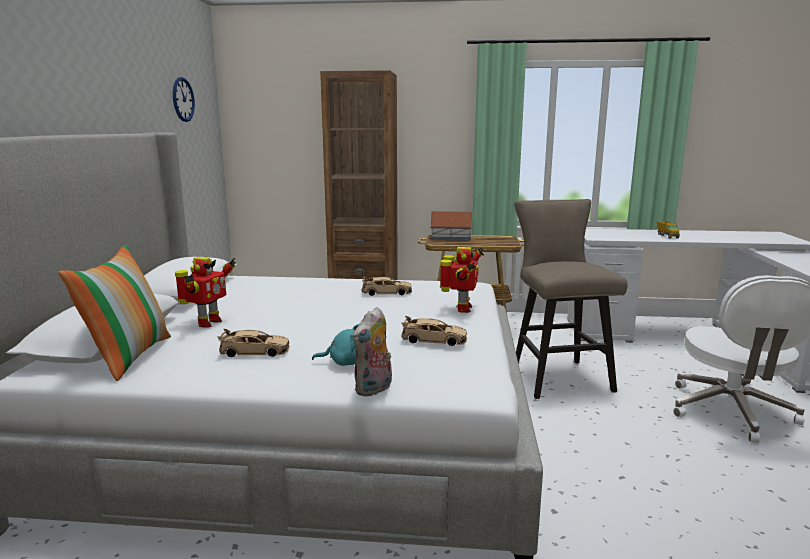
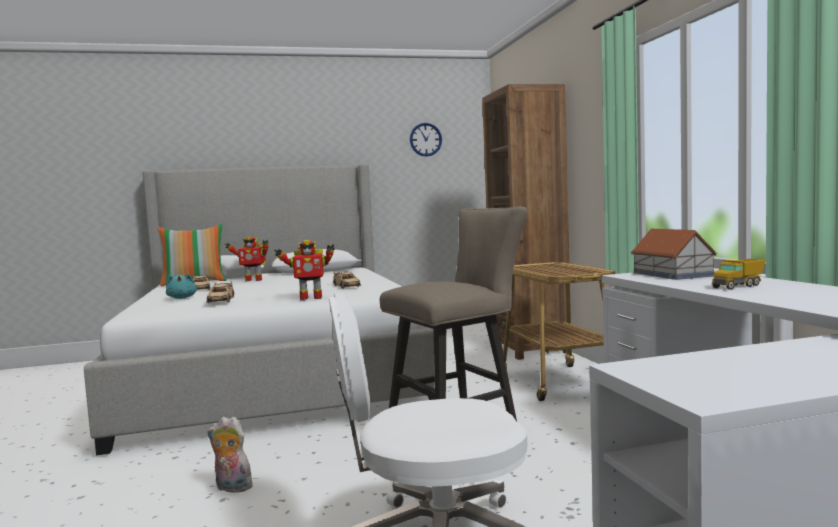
camera: 70 degrees right, 10 degrees down
(374, 389) = (137, 305): plush toy -> plush toy (231, 488)
(451, 237) = (554, 265): toy house -> toy house (672, 274)

